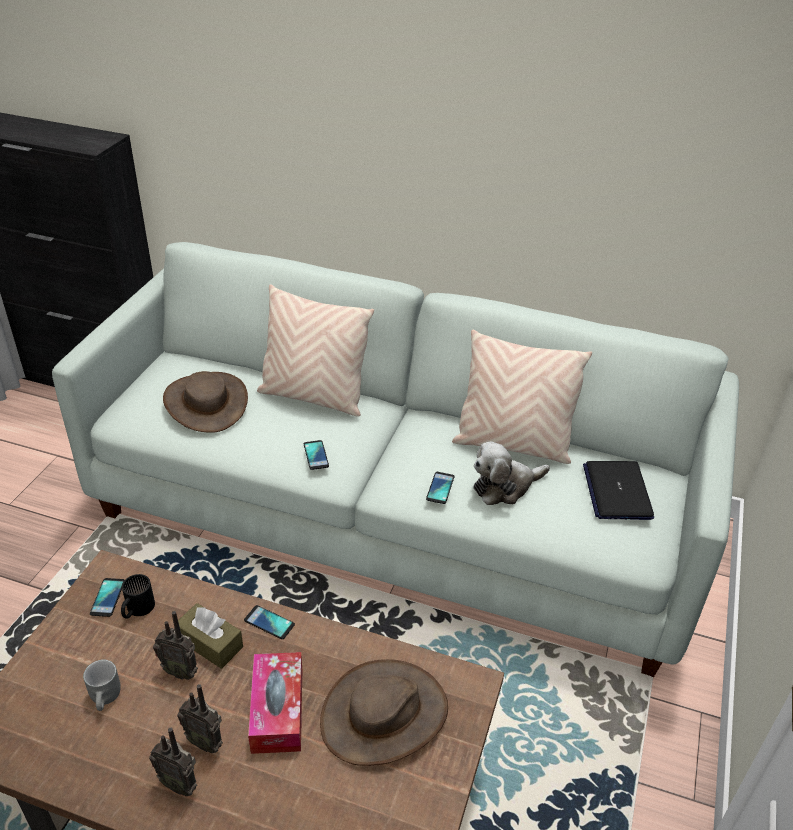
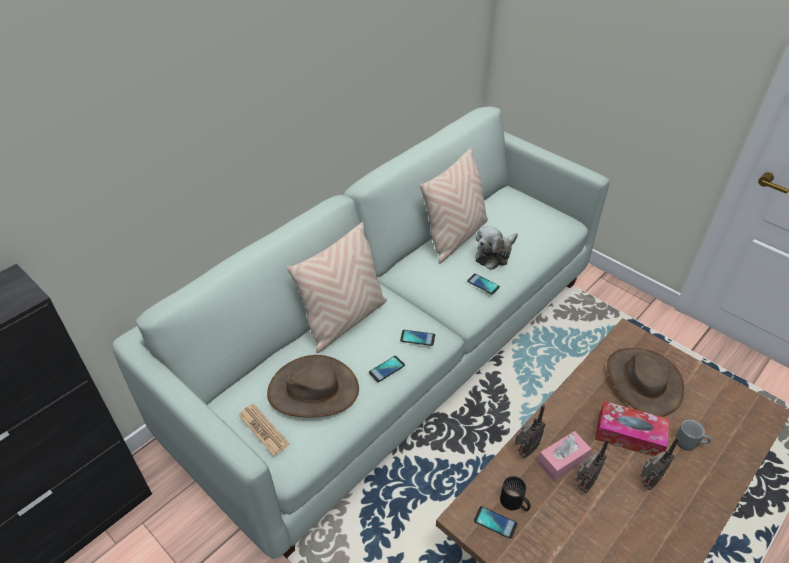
camera: 65 degrees left, 5 degrees up
(107, 697) = (597, 538): grey mug -> grey mug (689, 442)
(149, 389) = (263, 430): none -> newspaper
(180, 783) = (678, 504): radio -> radio (524, 450)
(210, 643) = (562, 461): brown tissue box -> pink tissue box
(269, 622) = (553, 421): phone -> phone (386, 369)
(505, 486) = (494, 254): plush toy -> plush toy turned 45 degrees clockwise
(617, 491) = (519, 211): laptop -> none

